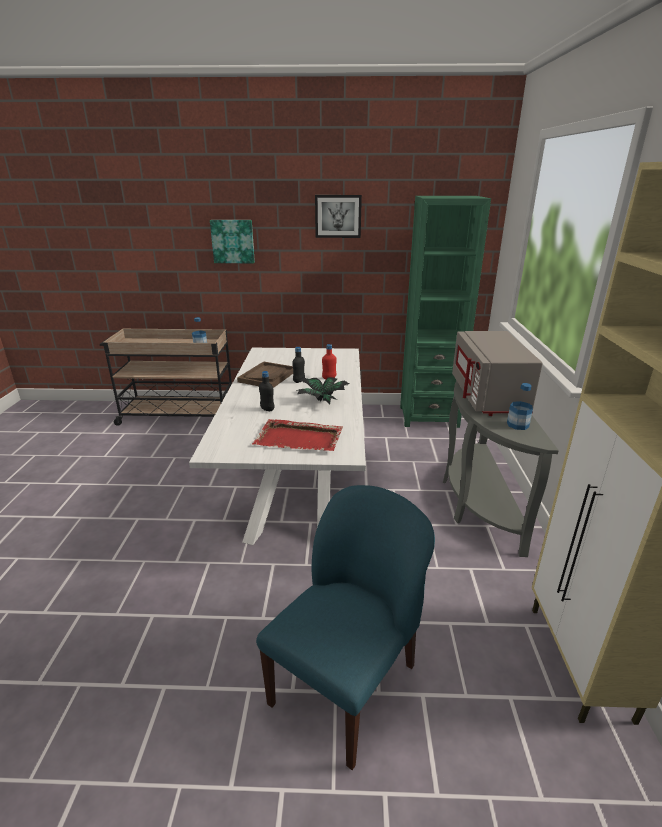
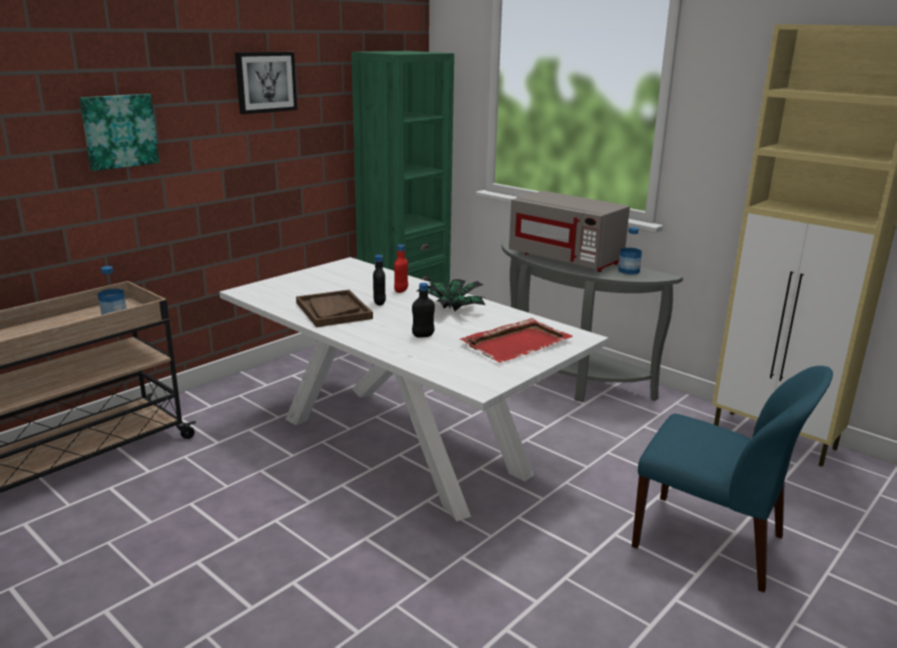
camera: 50 degrees left, 5 degrees down
(346, 682) = (712, 542): blue chair -> blue chair turned 135 degrees clockwise

